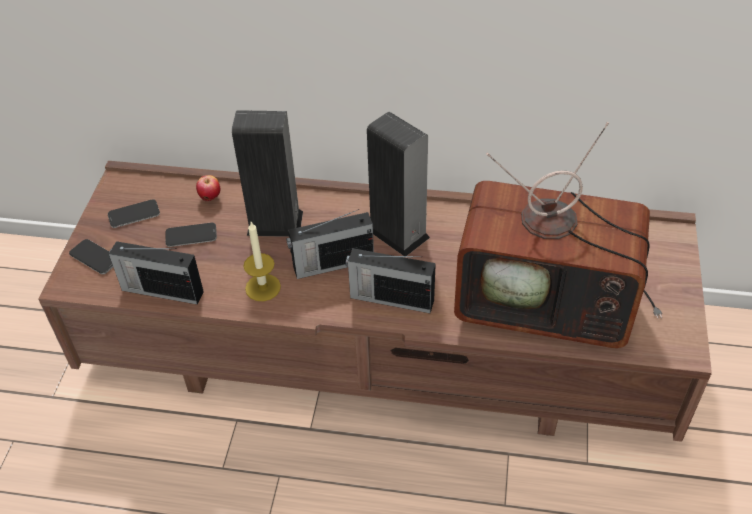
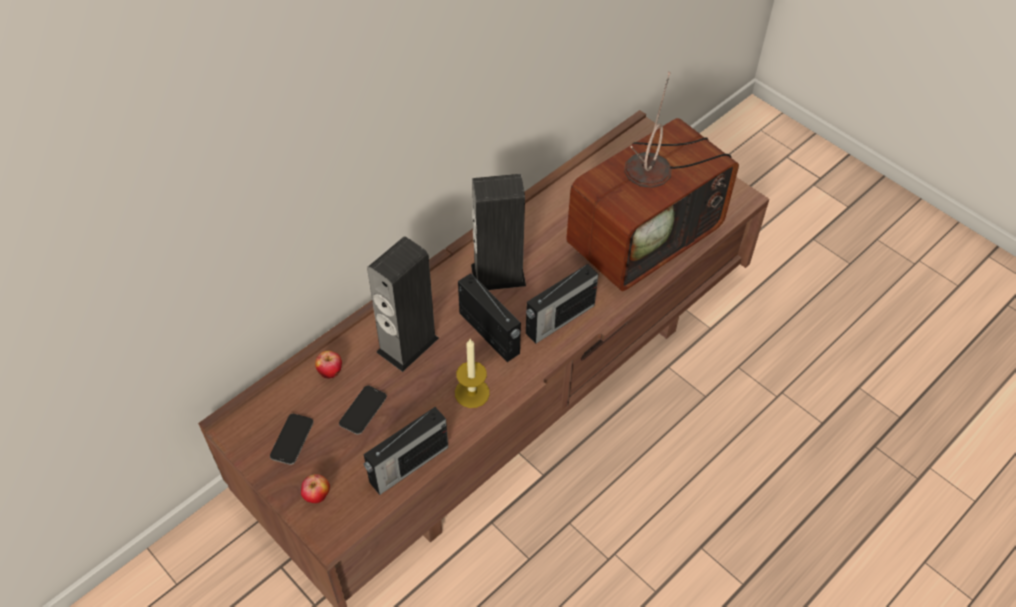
camera: 55 degrees left, 5 degrees up
(95, 257) = (317, 496): phone -> apple
(332, 264) = (490, 334): radio -> radio turned 60 degrees counterclockwise

